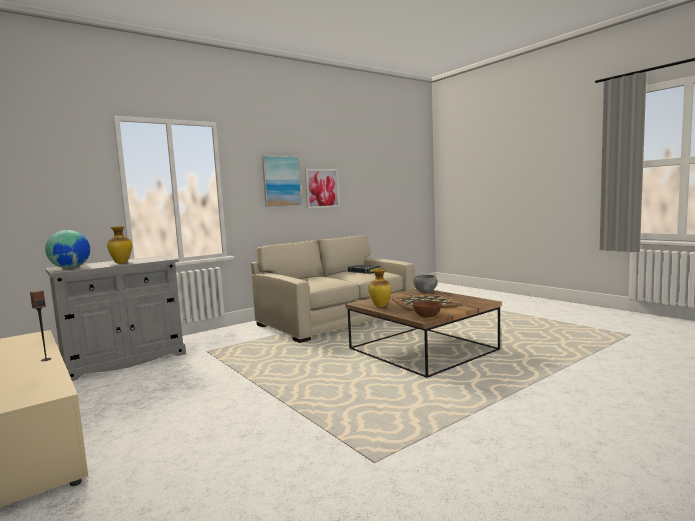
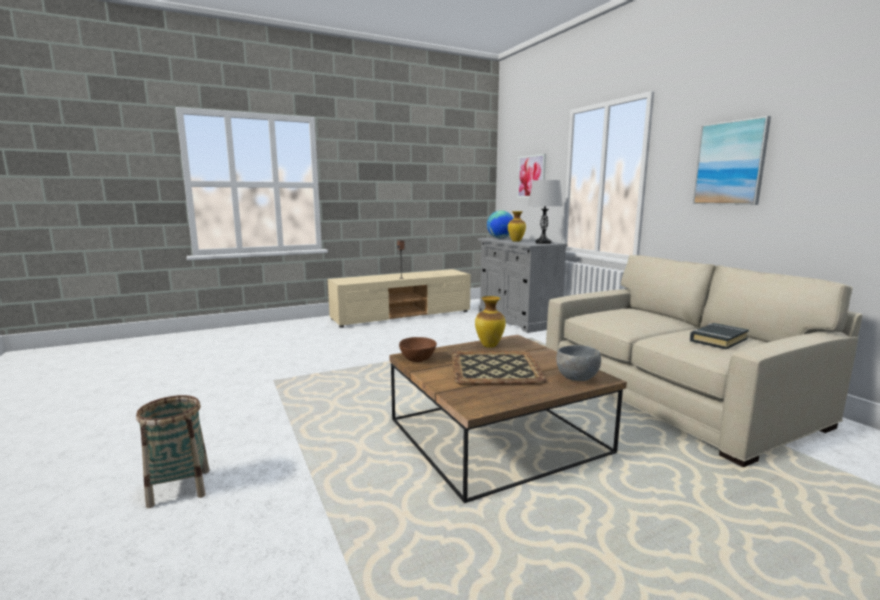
camera: 100 degrees right, 5 degrees up
(151, 258) = (543, 243): none -> grey table lamp
(322, 188) = (819, 174): picture -> picture (531, 176)
(602, 427) = (179, 488): none -> basket

